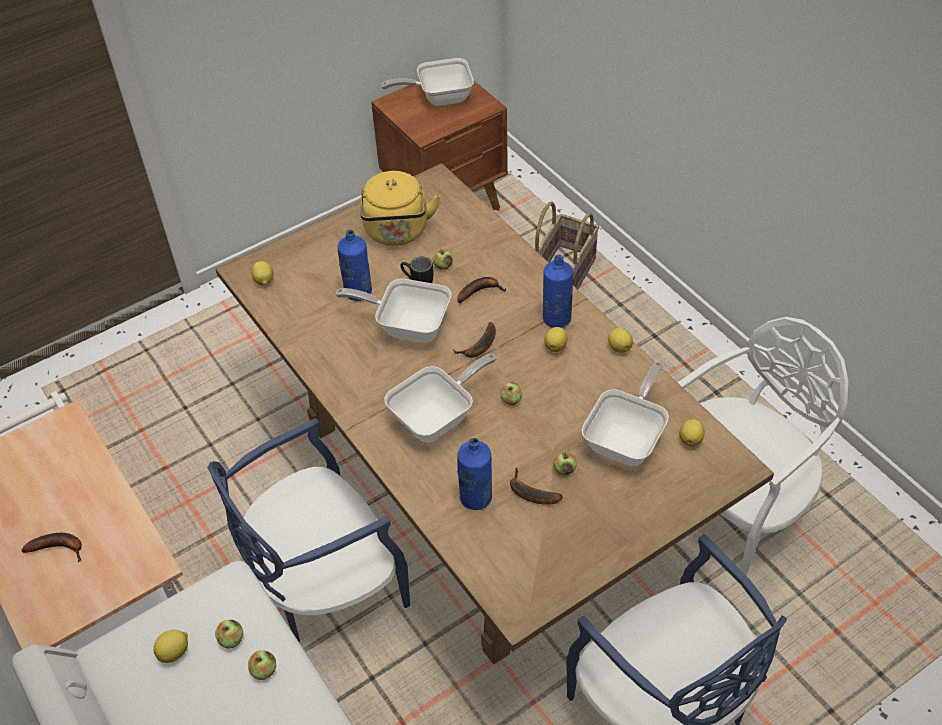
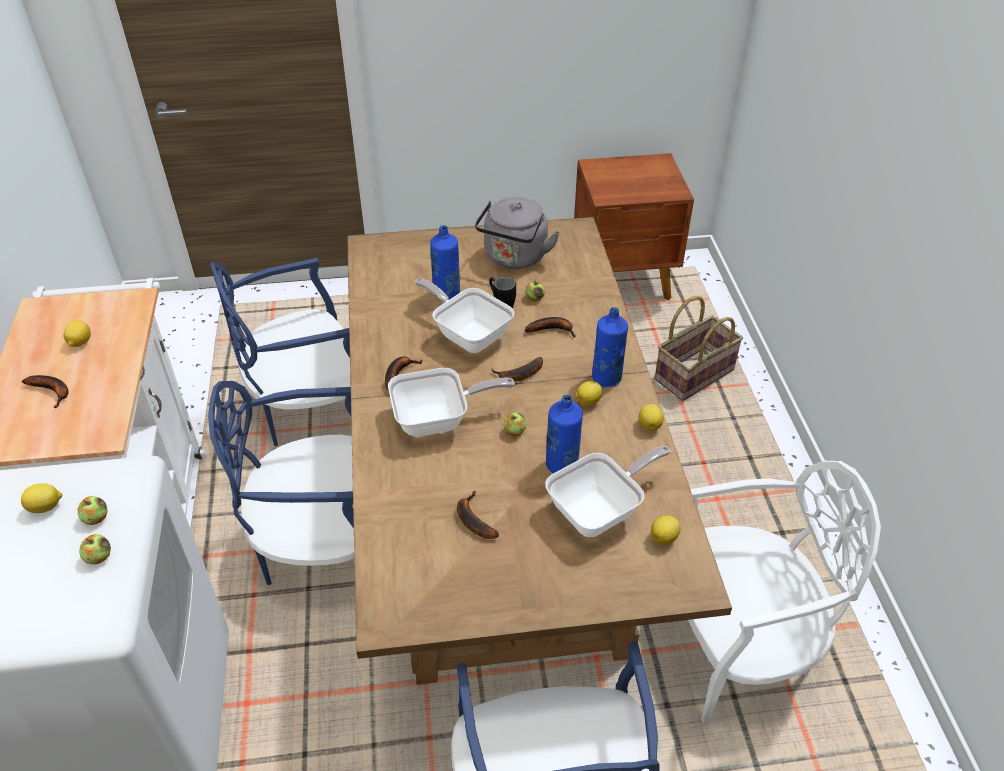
camera: 25 degrees right, 5 degrees down
(219, 458) = (310, 409): none -> blue chair
(264, 281) = (377, 258): lemon -> lemon (80, 343)
(371, 390) = (398, 374): none -> banana
(397, 232) = (514, 258): yellow kettle -> grey kettle
(439, 97) = (638, 173): frying pan -> none
(476, 498) = (421, 503): blue bottle -> blue bottle (561, 465)
(564, 469) = (520, 512): apple -> none

